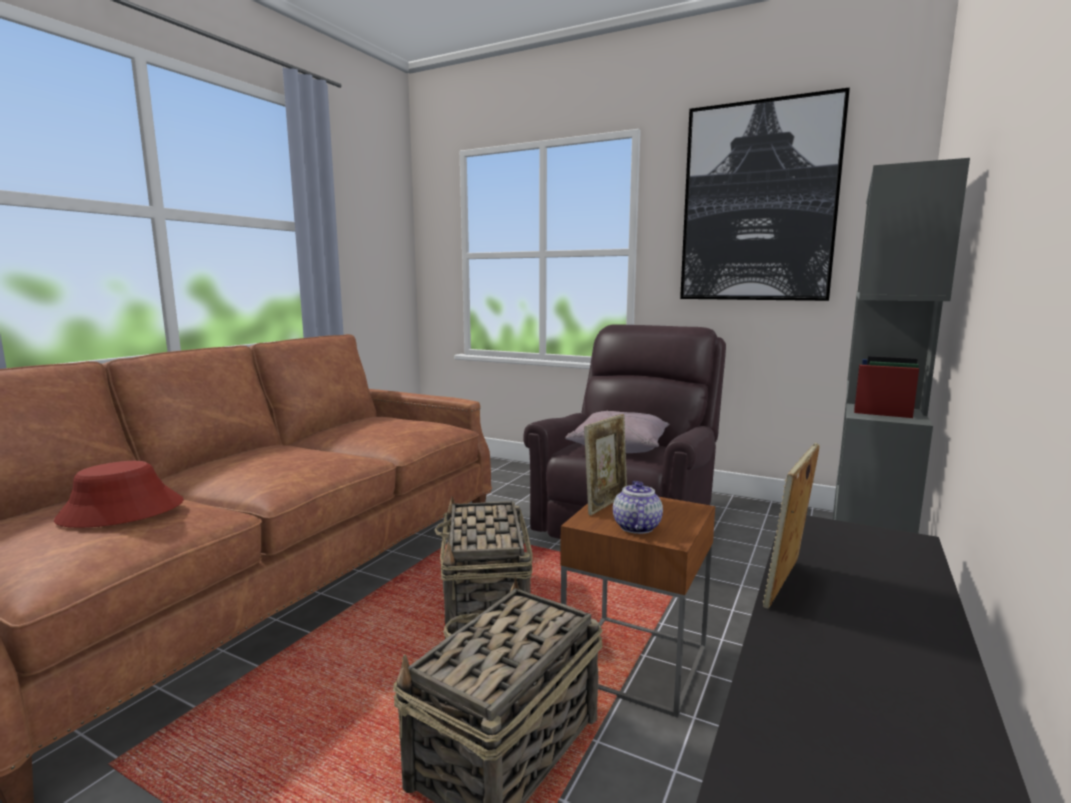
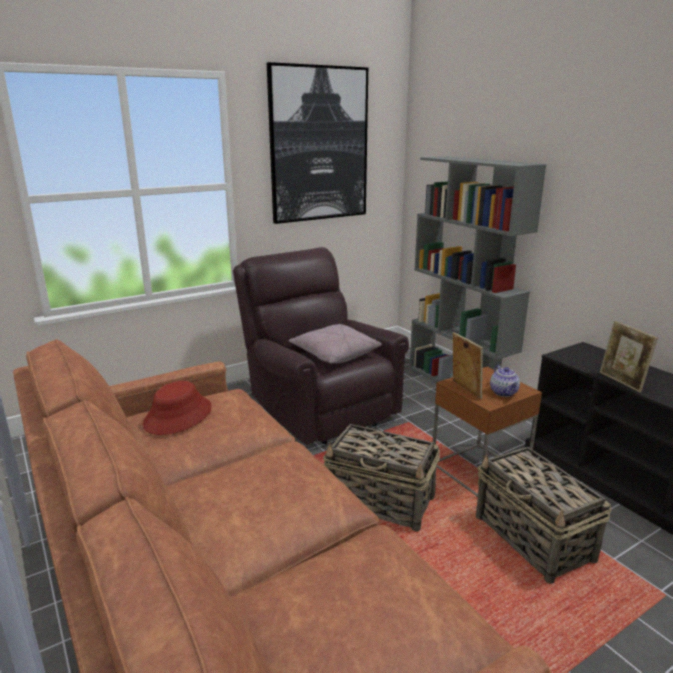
camera: 60 degrees left, 10 degrees up
(121, 512) = (358, 592): red hat -> red hat (178, 416)
(636, 526) = (504, 393): teapot -> teapot turned 135 degrees counterclockwise

